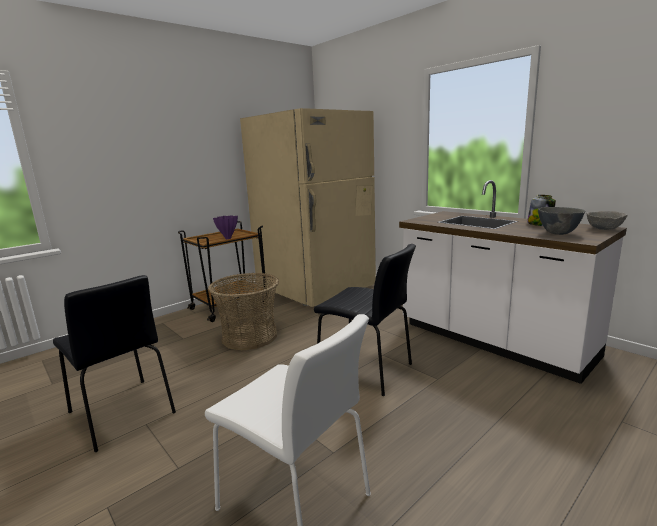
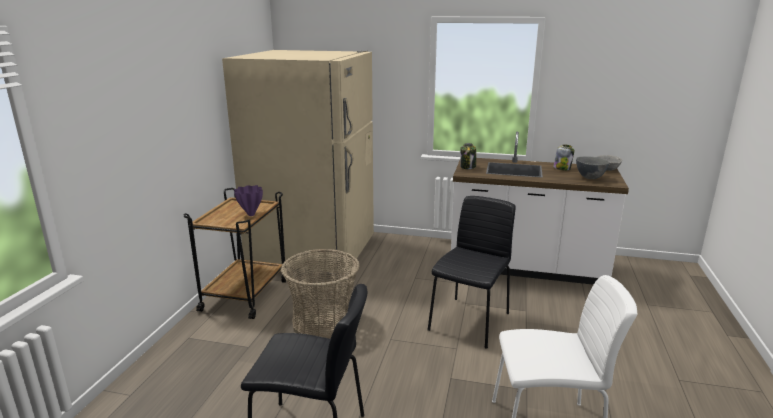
camera: 35 degrees left, 5 degrees up
(367, 370) = (470, 320): black chair -> black chair turned 60 degrees counterclockwise
(430, 217) = (468, 167): none -> jar

